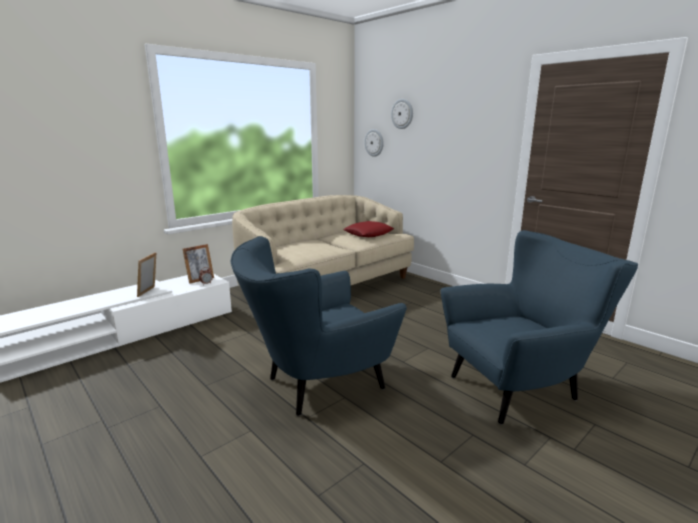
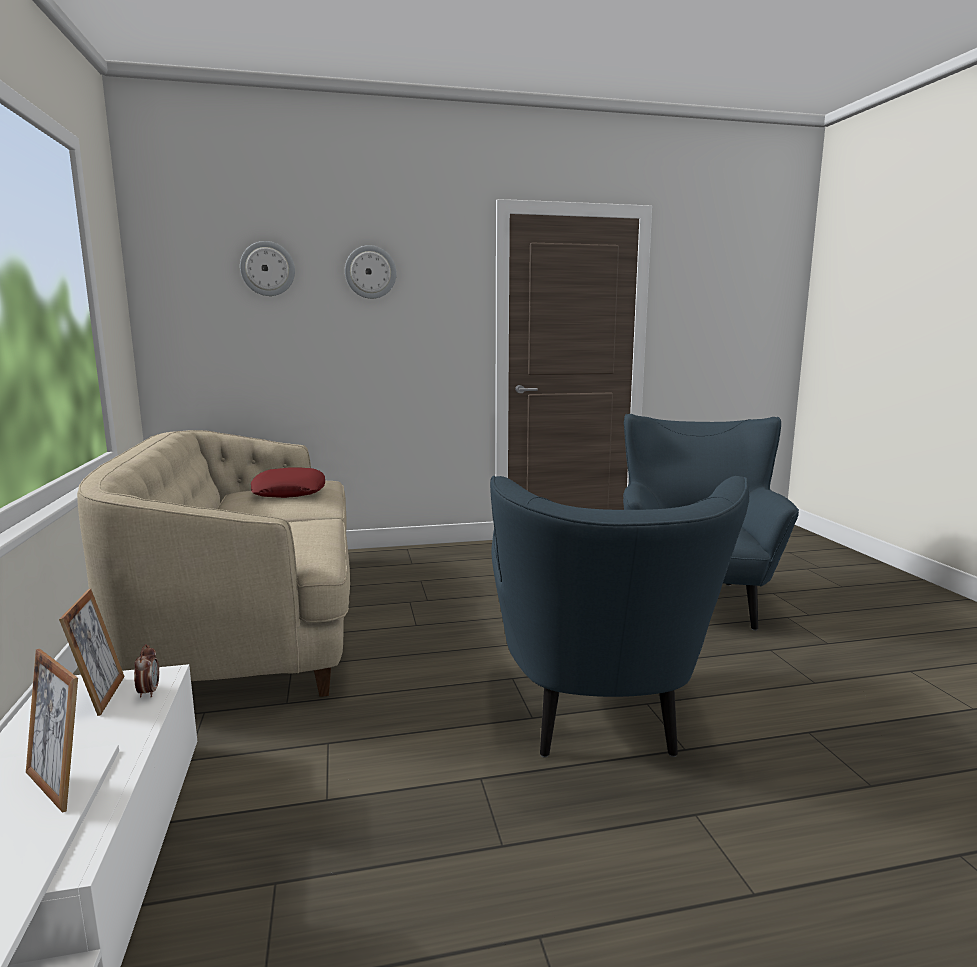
camera: 60 degrees left, 5 degrees down
(374, 142) = (197, 323): wall clock -> wall clock (370, 272)

